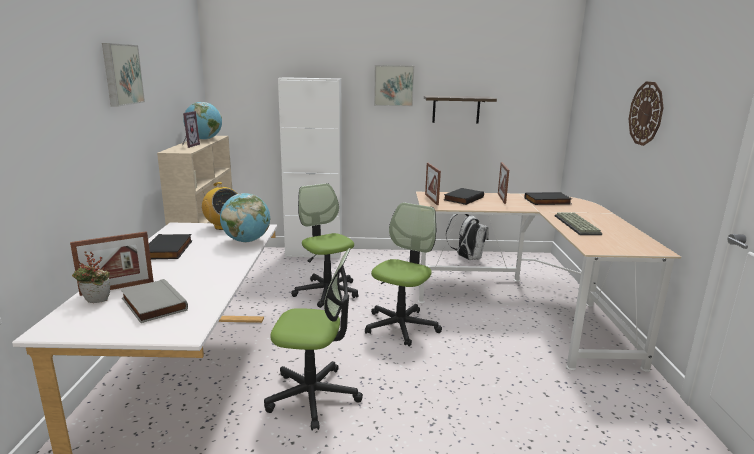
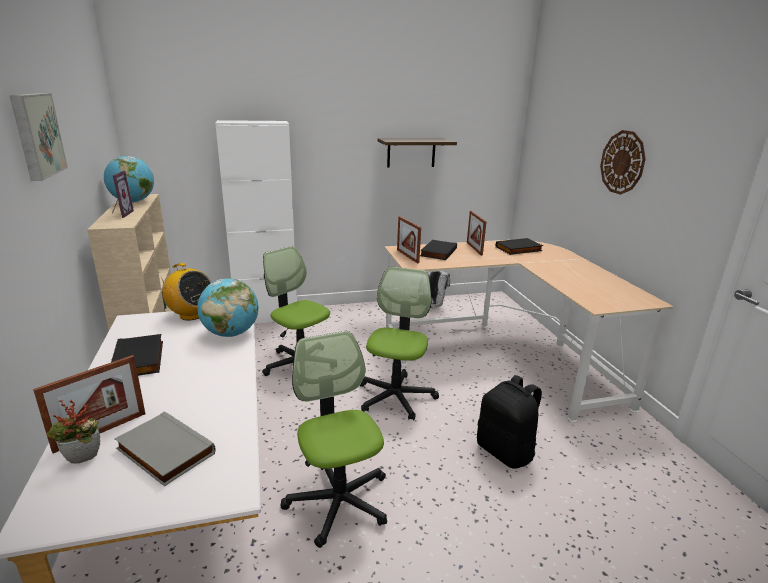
camera: 15 degrees left, 5 degrees up
(313, 396) = (338, 501): office chair -> office chair turned 105 degrees counterclockwise
(393, 85) = (345, 128): picture -> none
(487, 383) = (506, 451): none -> black backpack
(578, 225) = (564, 277): keyboard -> none

